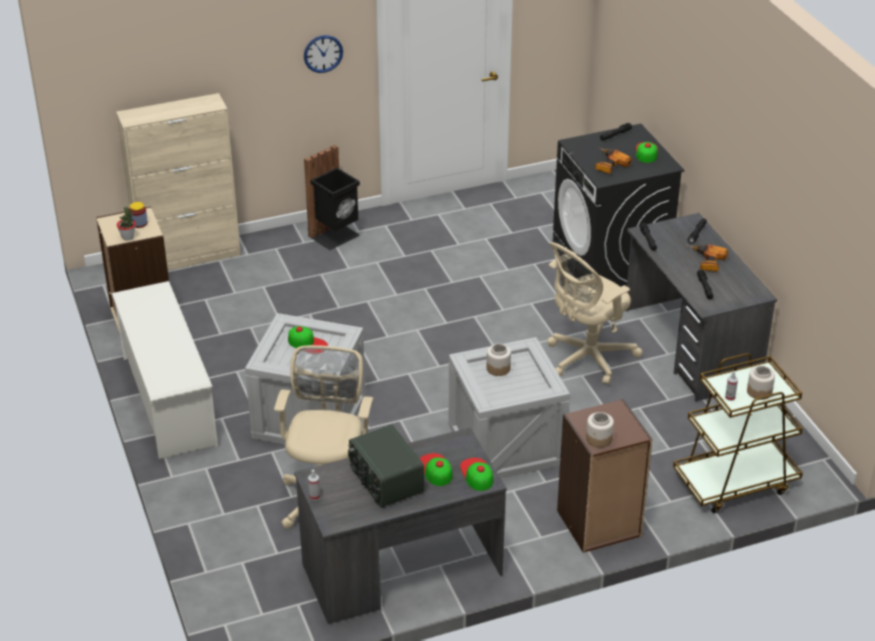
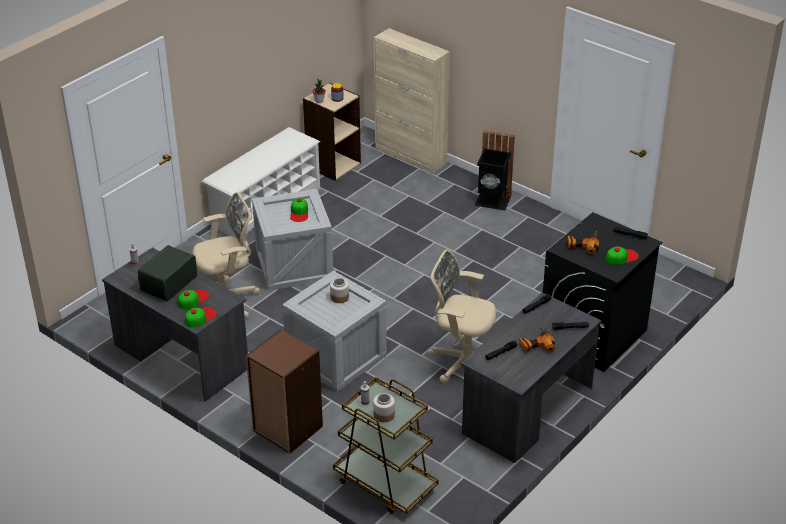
camera: 60 degrees right, 0 degrees up
(323, 53) = (521, 62): wall clock -> none
(599, 439) = (265, 353): jar -> none

